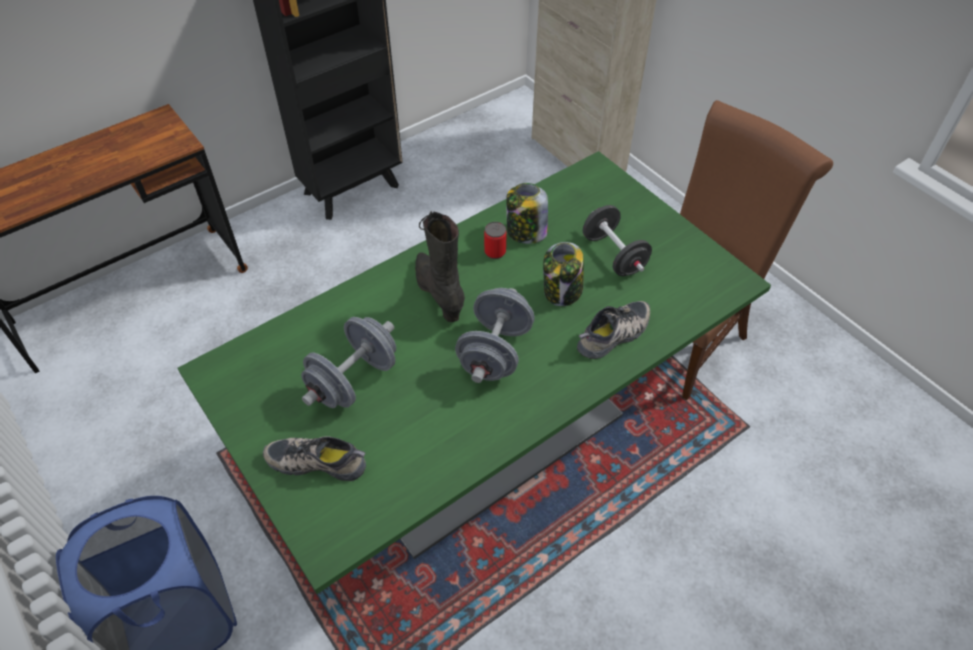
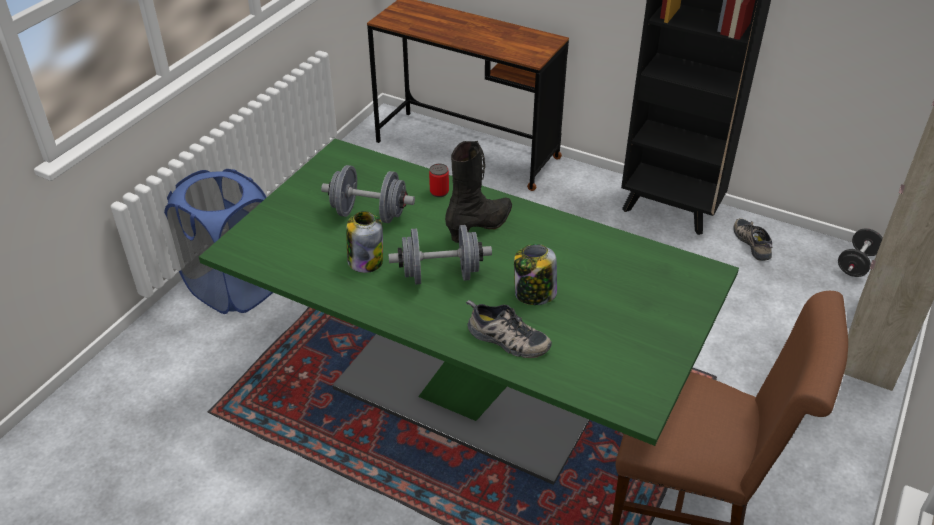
camera: 65 degrees right, 10 degrees down
(318, 460) = (294, 222): shoe -> shoe (753, 243)
(495, 252) = (549, 242): can -> can (439, 192)
(525, 232) = (587, 252): jar -> jar (365, 260)
(614, 255) = (604, 314): black dumbbell -> black dumbbell (857, 264)

